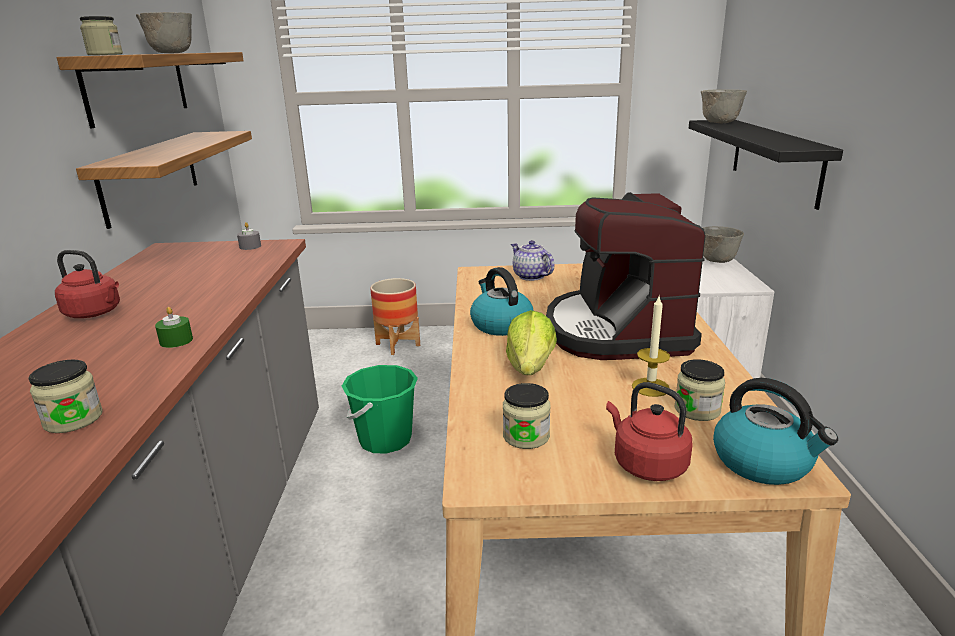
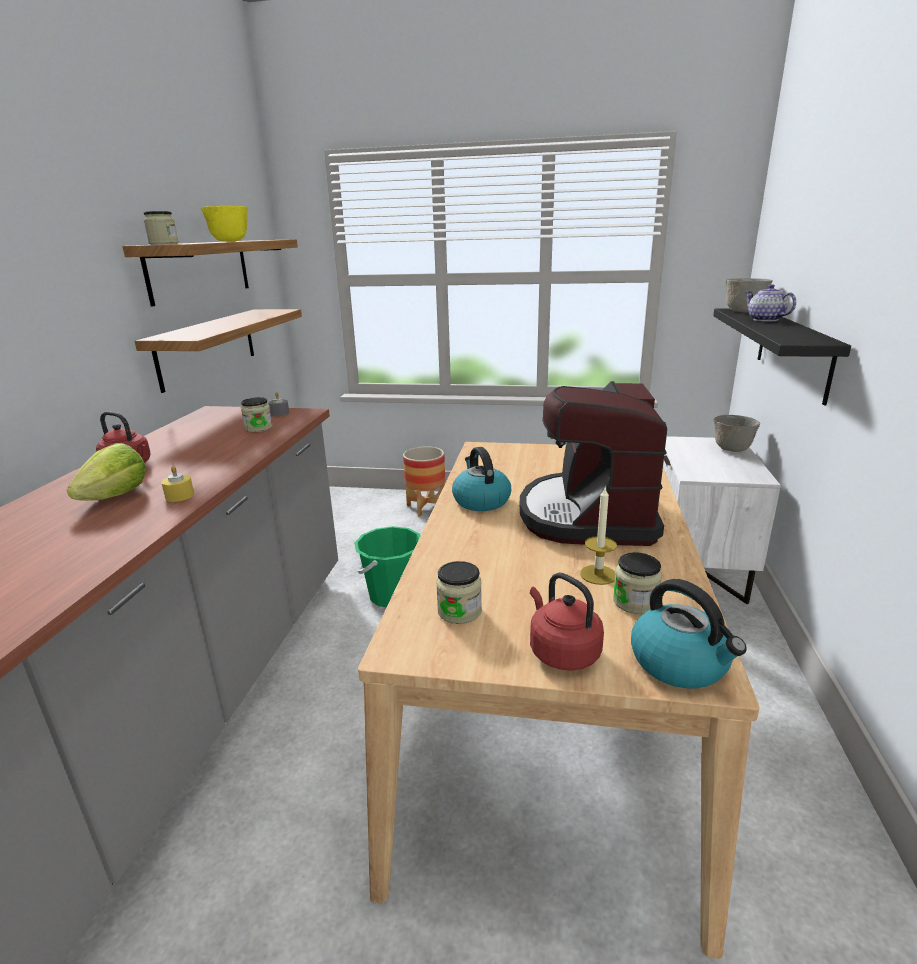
camera: 10 degrees right, 0 degrees up
(73, 419) = (69, 559): jar -> jar (258, 428)
(170, 53) = (229, 241): grey bowl -> yellow bowl
(176, 341) = (179, 496): green candle -> yellow candle
(530, 276) = (528, 455): teapot -> teapot (764, 320)
(530, 368) = (491, 545): lettuce -> lettuce (116, 496)

